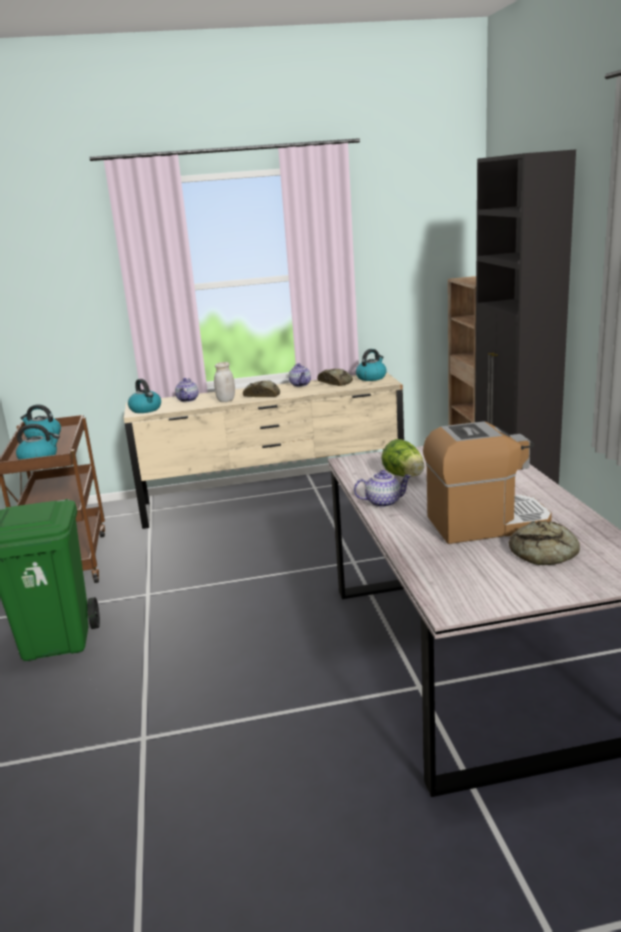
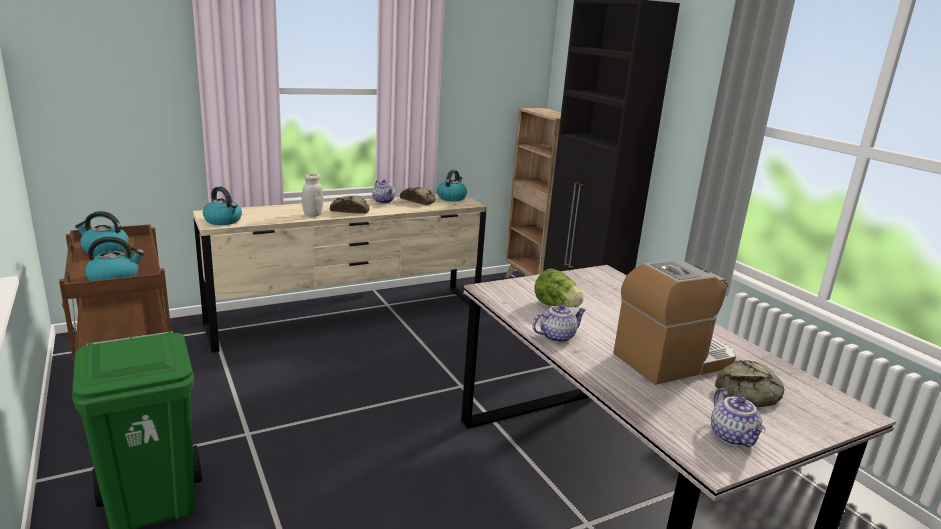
camera: 20 degrees left, 0 degrees up
(188, 400) = (268, 212): teapot -> teapot (733, 437)

